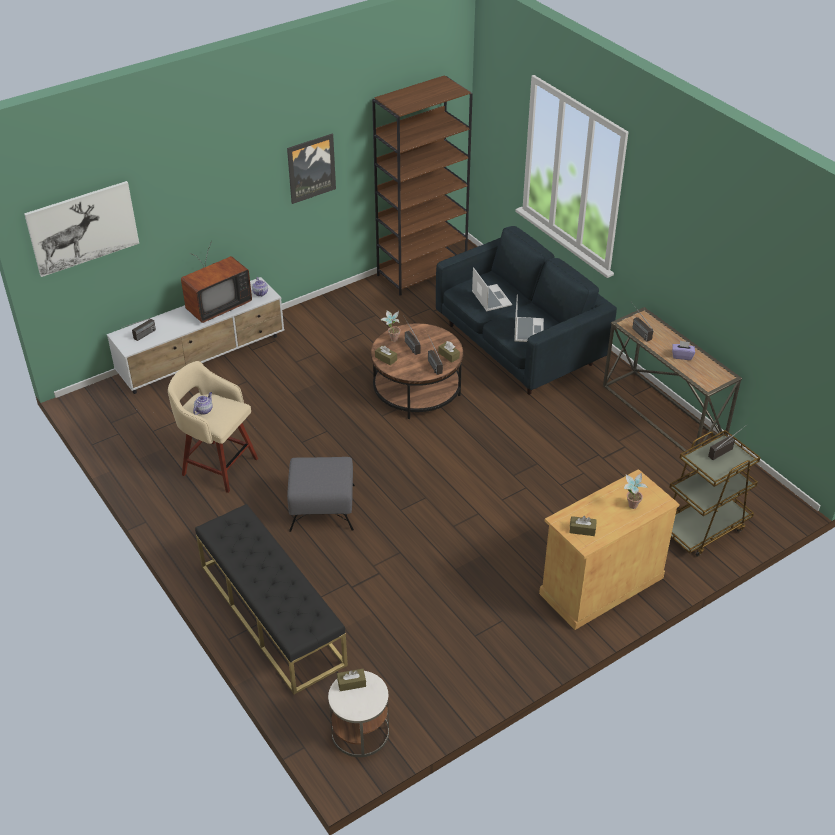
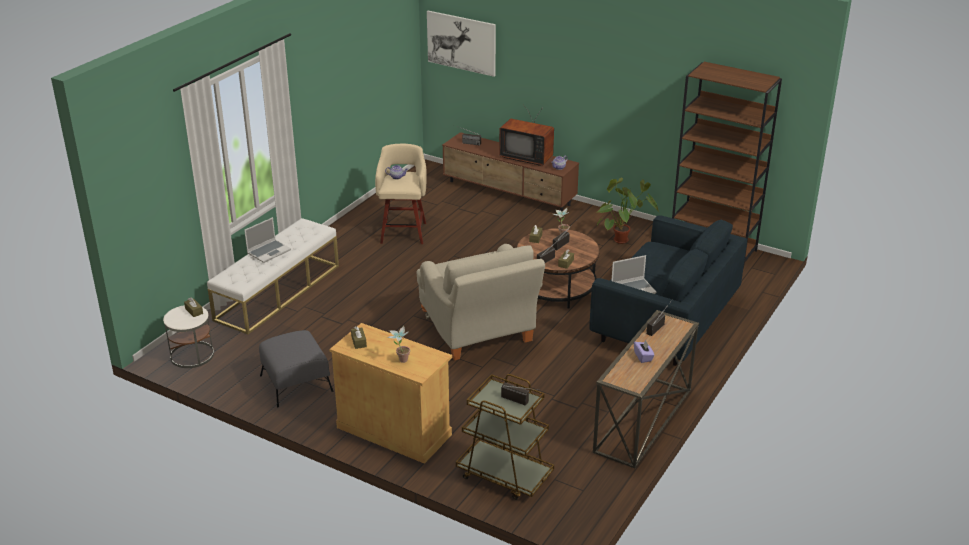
camera: 65 degrees right, 10 degrees down
(203, 358) = (509, 193): white tv stand -> brown tv stand
(271, 614) = (278, 292): black bench -> white bench
(311, 168) = (639, 95): picture -> none
(322, 507) = (392, 282): grey ottoman -> grey ottoman (296, 383)
(356, 315) = (622, 236): none -> potted plant
(464, 470) = (479, 332): none -> beige armchair
(490, 298) = (659, 262): laptop -> laptop (269, 251)

